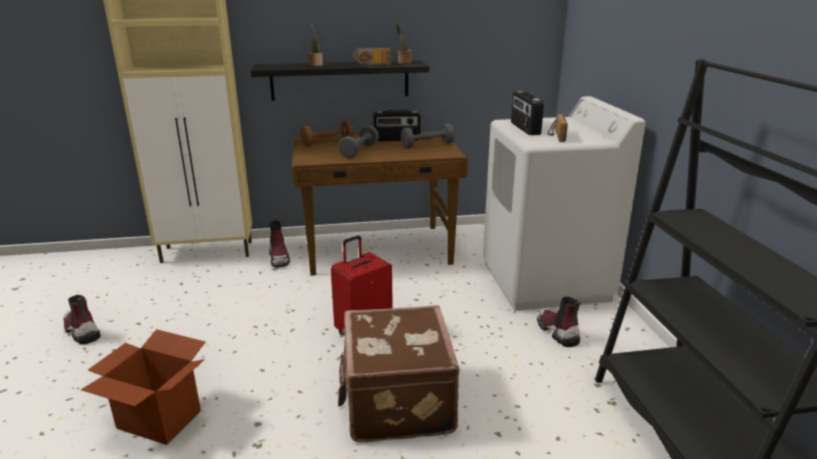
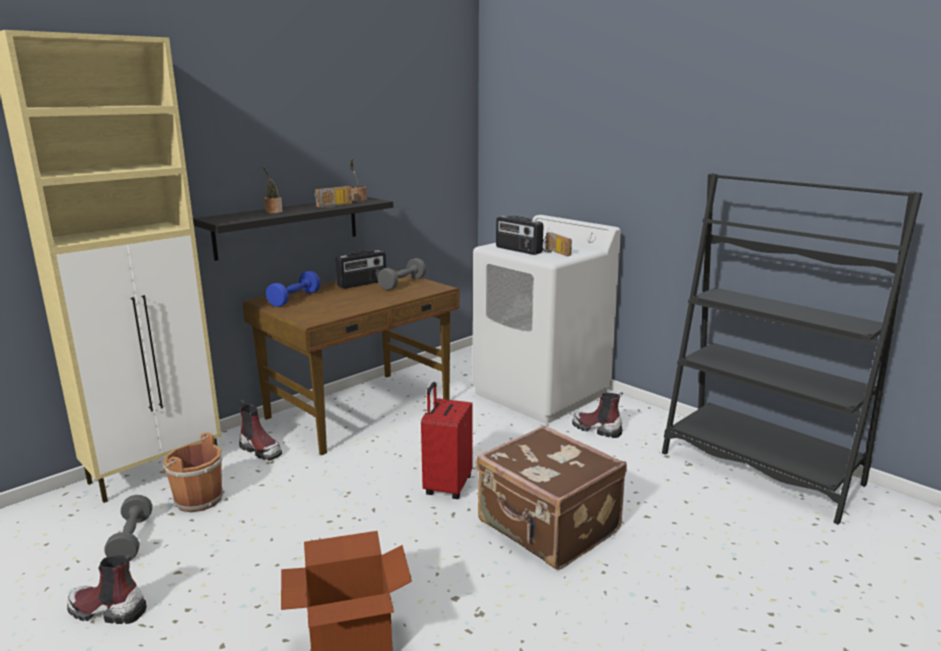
camera: 35 degrees left, 5 degrees down
(204, 279) = (196, 499): none -> brown bucket
(327, 142) = (294, 299): brown dumbbell -> blue dumbbell
(359, 151) = (347, 301): grey dumbbell -> grey dumbbell (132, 539)

